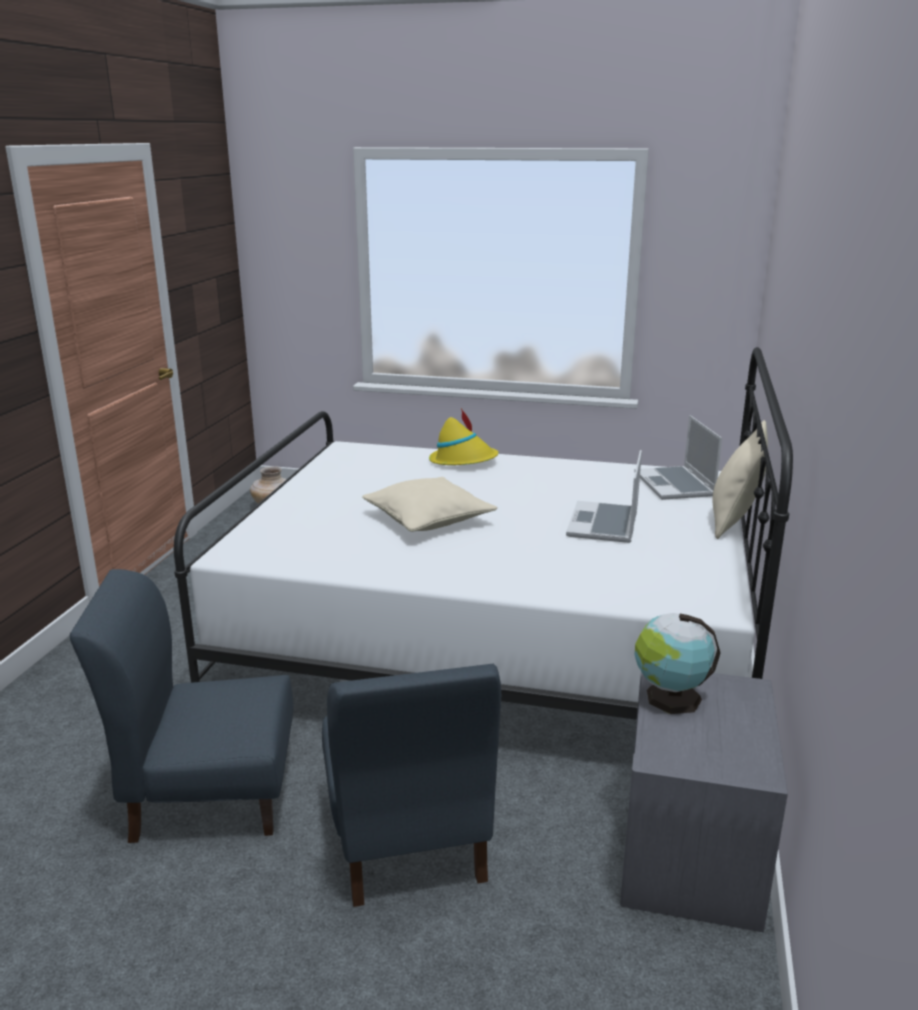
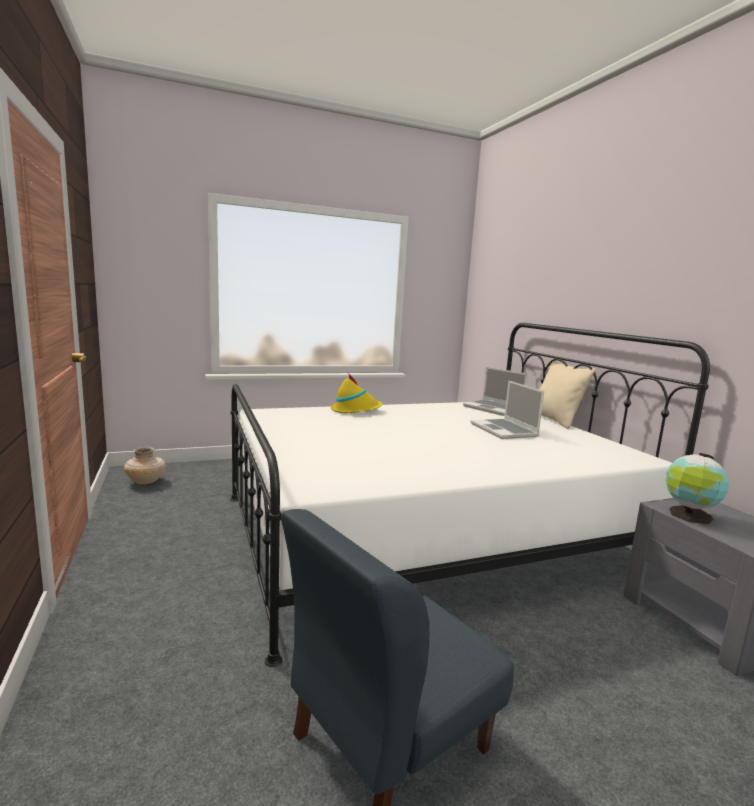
camera: 35 degrees left, 10 degrees down
(408, 841) = (579, 697): blue chair -> none
(428, 519) = (404, 443): beige pillow -> none

